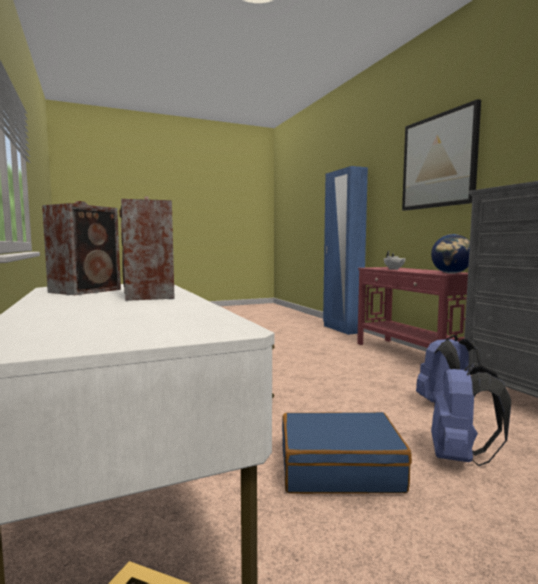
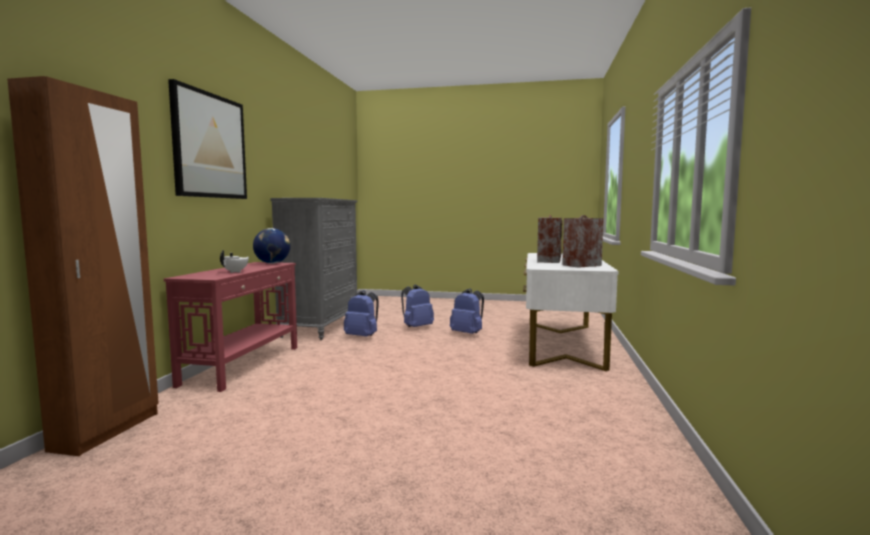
camera: 145 degrees left, 0 degrees up
(339, 468) = (468, 334): blue suitcase -> blue backpack
(342, 329) = (107, 431): blue wardrobe -> brown wardrobe

